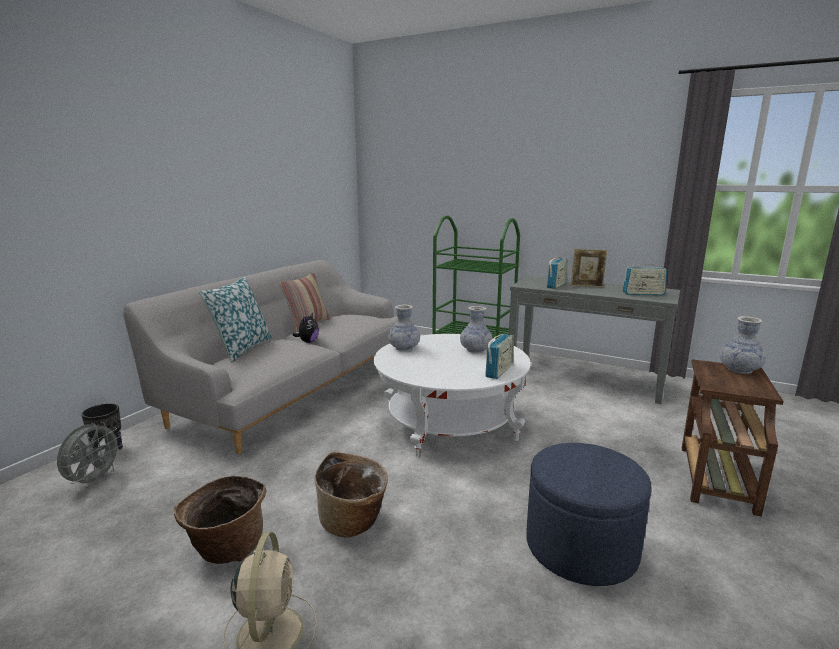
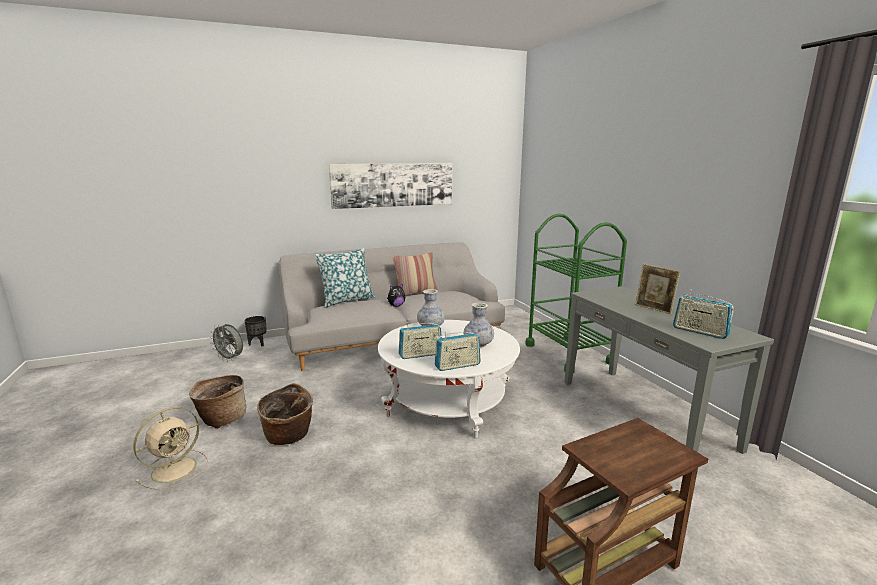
camera: 40 degrees right, 0 degrees up
(94, 480) = (230, 359): grey fan -> grey fan turned 60 degrees clockwise
(247, 192) = (393, 185): none -> picture
(556, 285) = (621, 301): radio -> radio (420, 354)
(581, 547) = (380, 534): blue ottoman -> none
(739, 370) = (666, 448): vase -> none

